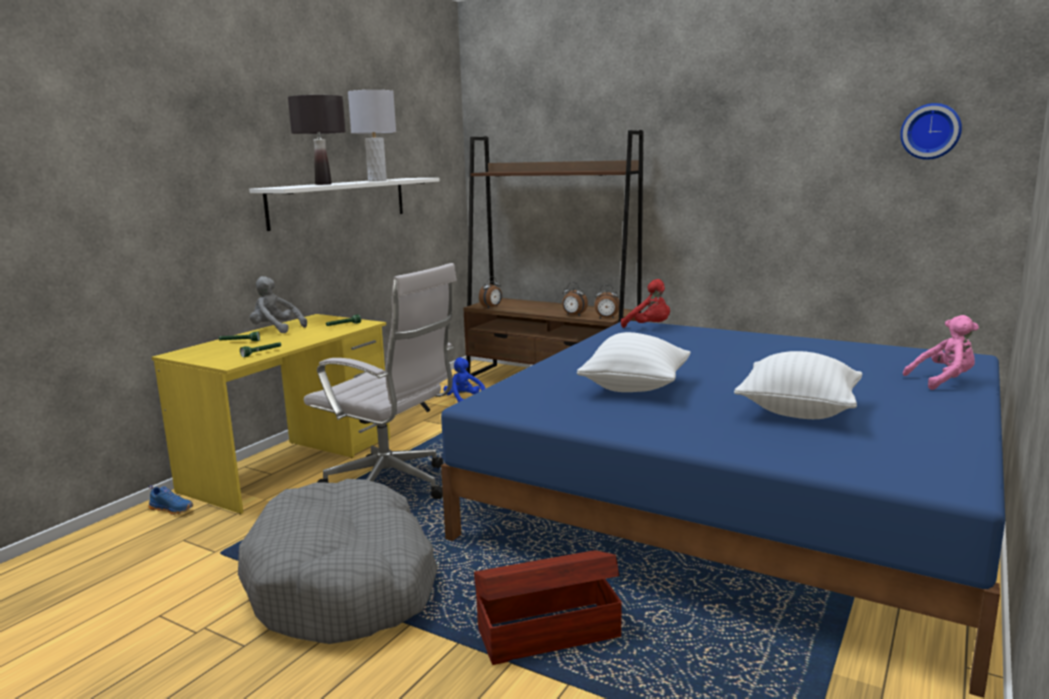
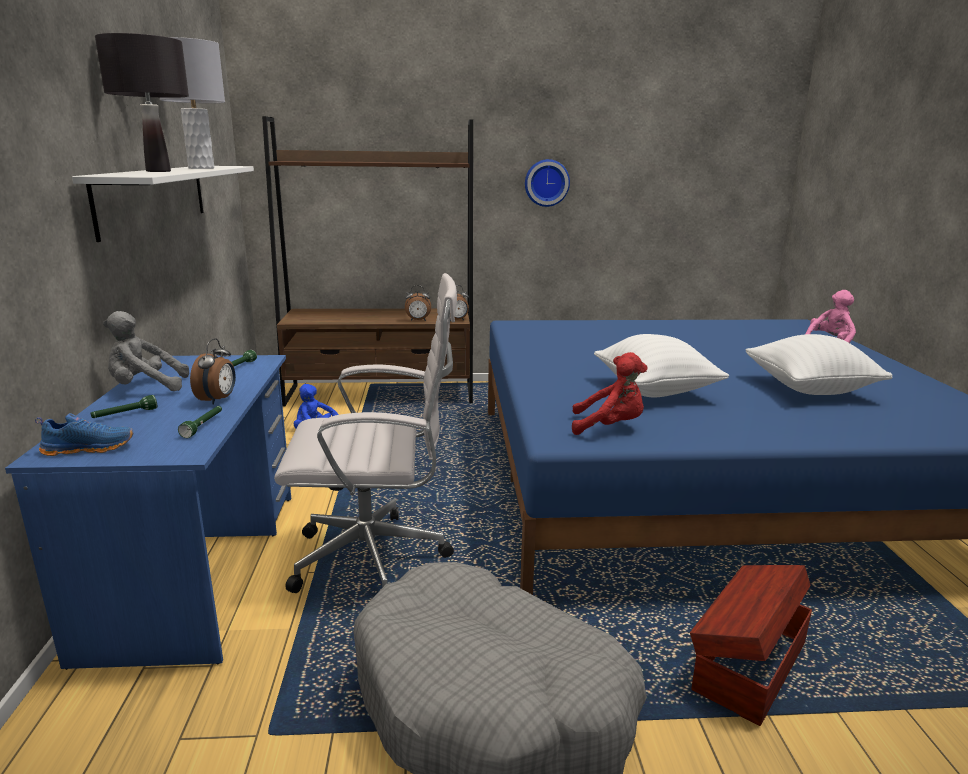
camera: 35 degrees left, 5 degrees up
(172, 509) = (92, 697): blue shoe -> blue shoe (89, 448)
(291, 464) = (200, 568): yellow desk -> blue desk
(492, 307) = (312, 321): alarm clock -> alarm clock (218, 400)
(649, 327) = (534, 325): red plush toy -> red plush toy (609, 427)
(930, 131) = (725, 135): wall clock -> wall clock (546, 183)

